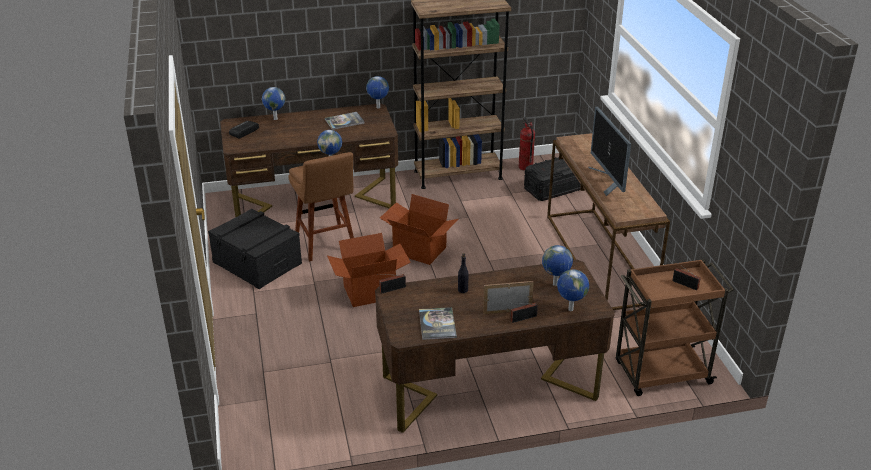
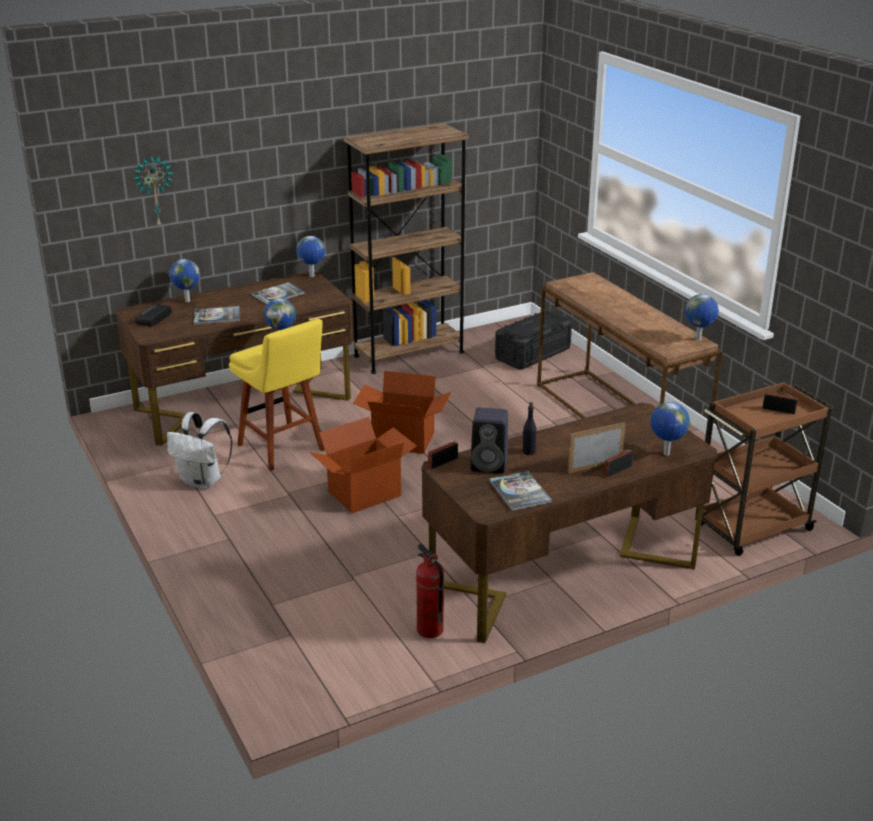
camera: 15 degrees left, 5 degrees down
(254, 33) = (154, 191): none -> wall clock
(257, 262) = (203, 481): black storage box -> white backpack
(290, 135) = (217, 316): none -> book
(326, 245) = (283, 449): brown stool -> yellow stool
(427, 297) = (490, 465): none -> black speaker
(525, 167) = (484, 336): fire extinguisher -> fire extinguisher (429, 630)
(555, 284) = (633, 431): globe -> globe (698, 339)
(608, 181) = (633, 318): monitor -> none

